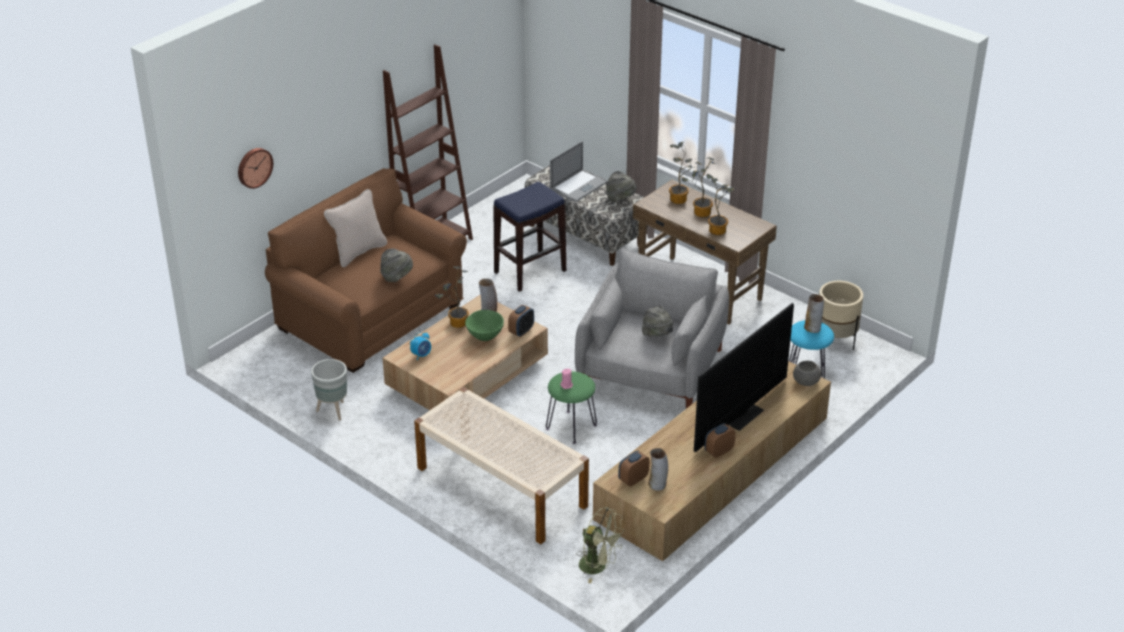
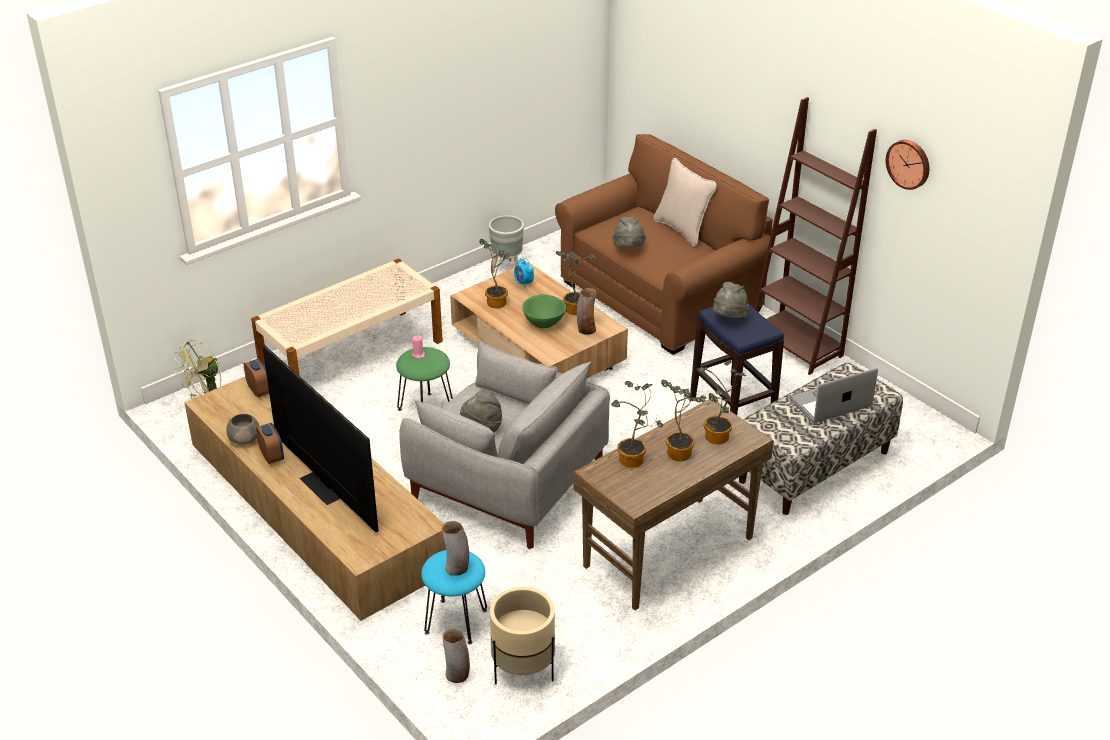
camera: 100 degrees right, 0 degrees up
(254, 167) = (666, 66): wall clock -> wall clock (909, 163)
(454, 366) = (498, 301): none -> potted plant
(521, 331) = (546, 348): alarm clock -> none
(578, 186) = (830, 403): laptop -> laptop turned 105 degrees clockwise
(620, 199) = (794, 434): grey hat -> grey hat (729, 319)
(657, 484) = (243, 405): vase -> vase (457, 675)
(805, 381) = (365, 552): grey bowl -> grey bowl (245, 439)

